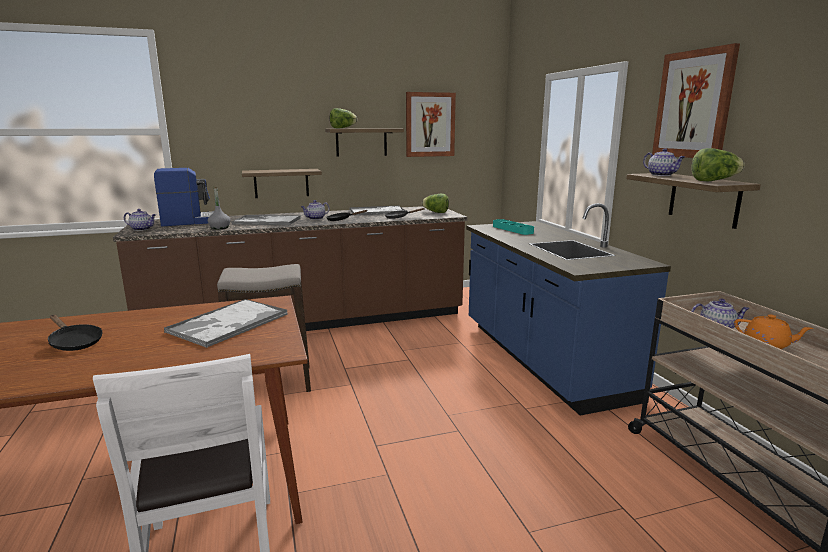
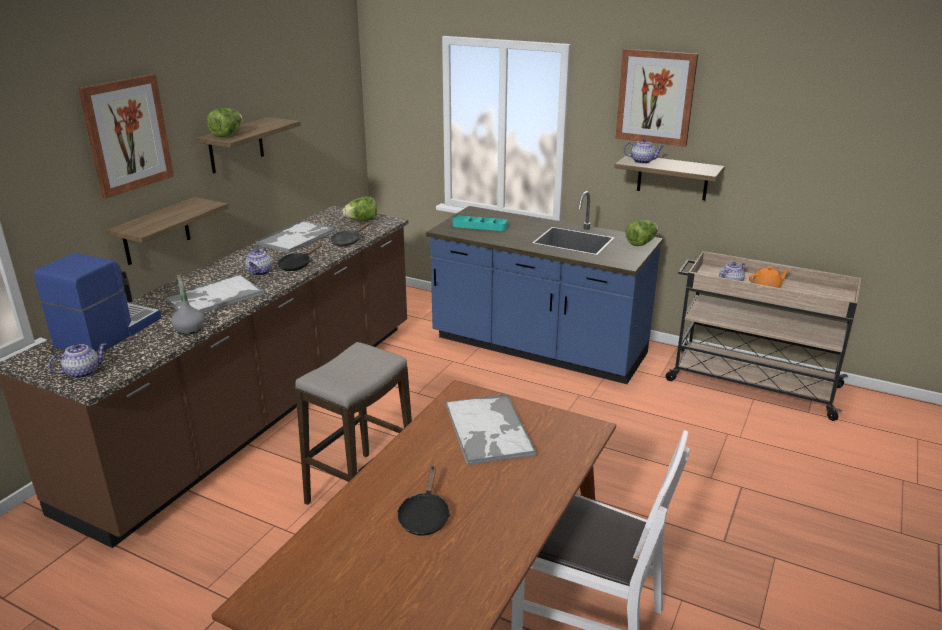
camera: 45 degrees left, 10 degrees up
(74, 342) = (424, 516): black frying pan -> black frying pan turned 105 degrees clockwise
(430, 124) = (299, 103): picture -> picture (127, 135)
(713, 181) = (694, 167): lettuce -> lettuce (641, 243)

